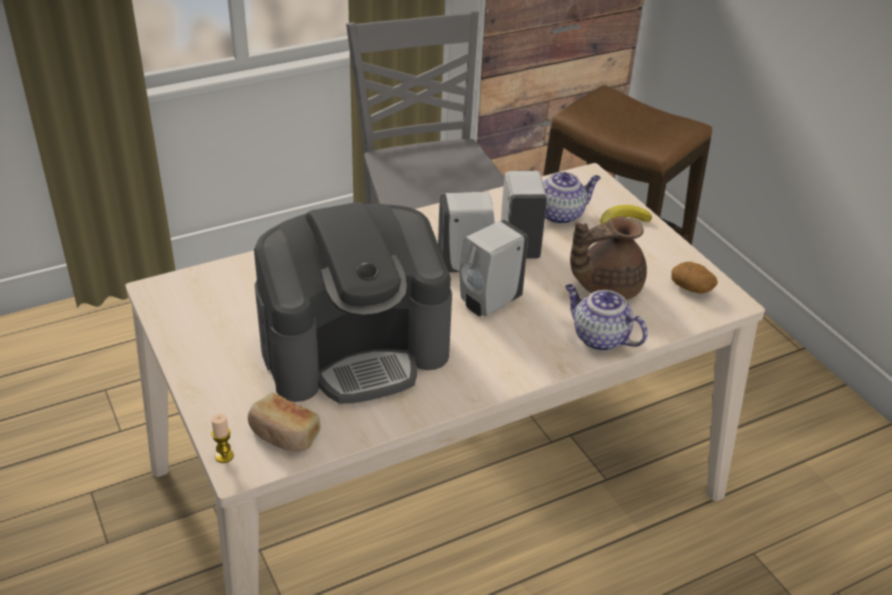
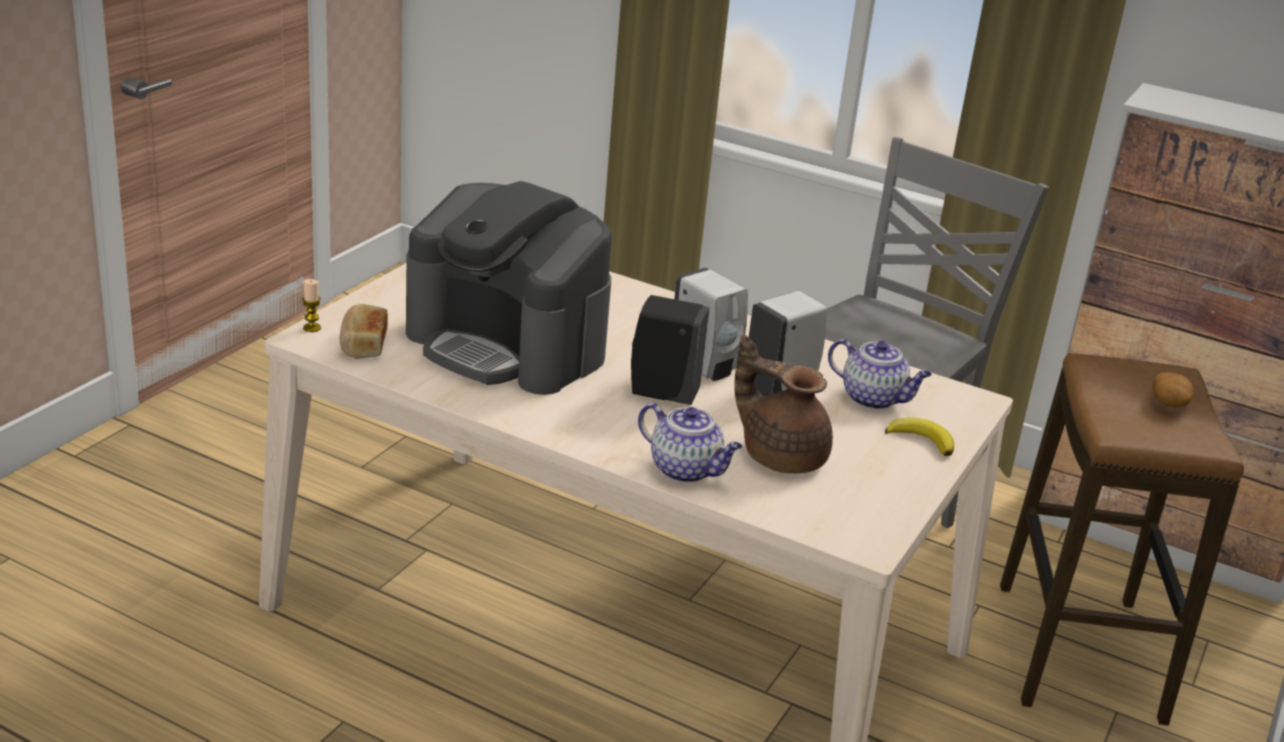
camera: 55 degrees right, 10 degrees down
(488, 303) = (661, 394): white soap dispenser -> black soap dispenser
(599, 337) = (686, 470): teapot -> teapot turned 120 degrees clockwise
(692, 287) = (858, 512): potato -> potato (1169, 403)

